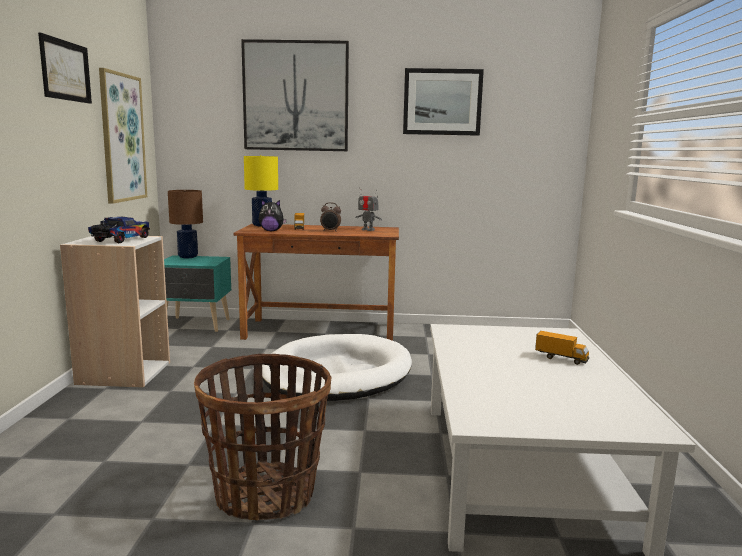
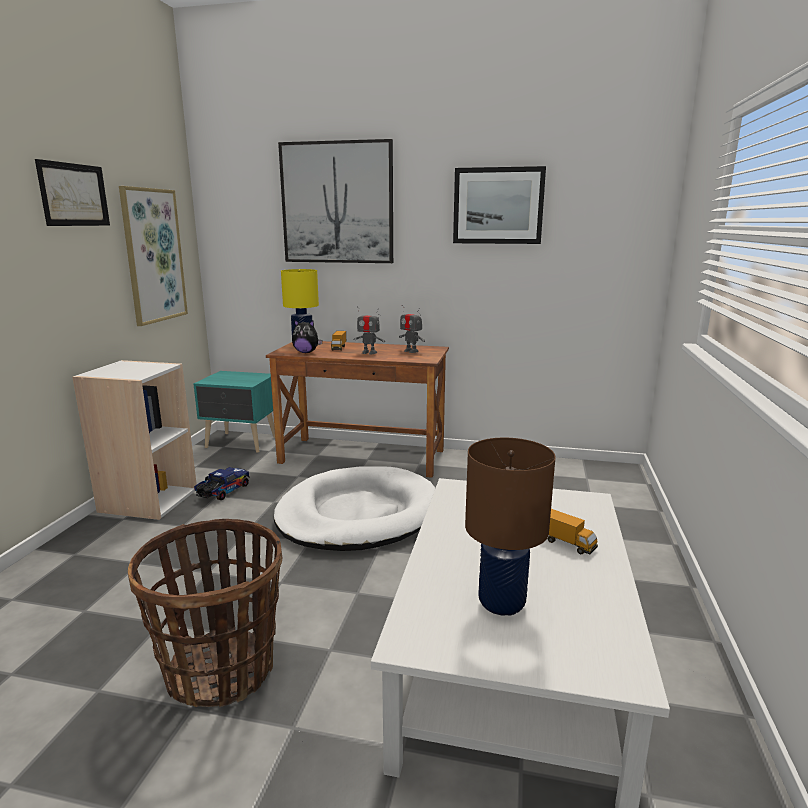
camera: 10 degrees right, 5 degrees up
(119, 240) = (134, 370): toy truck -> toy truck (222, 492)
(187, 257) = (232, 374): brown table lamp -> brown table lamp (501, 605)
(330, 231) = (369, 353): alarm clock -> toy robot

